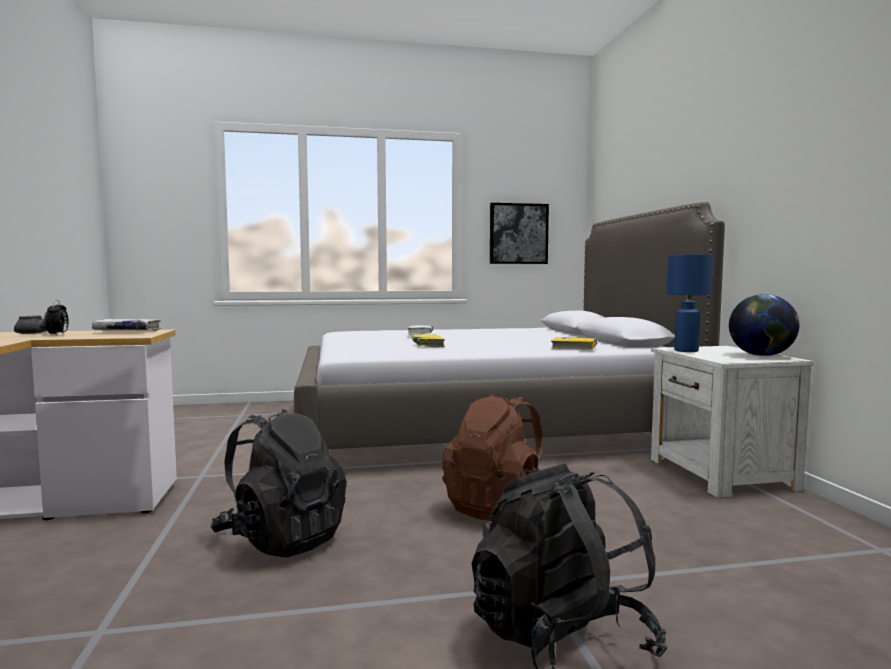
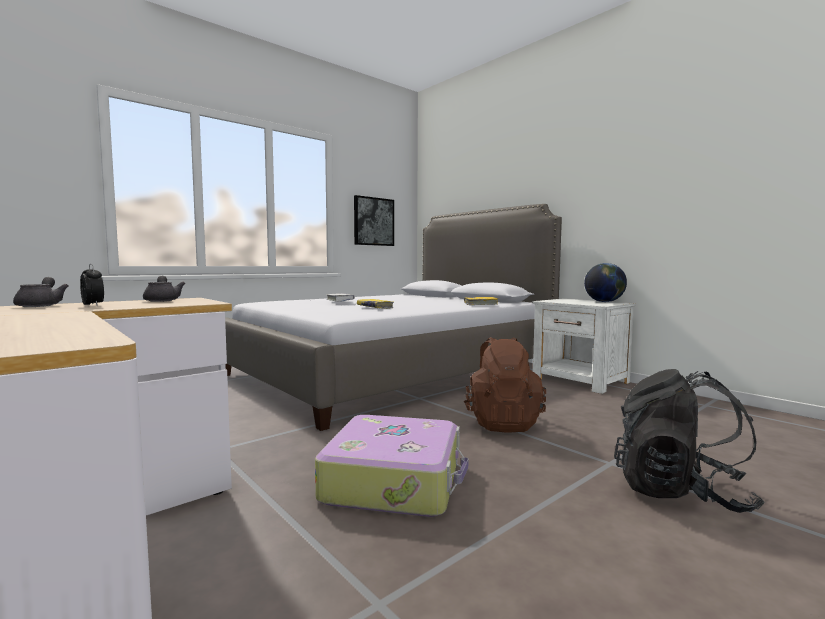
camera: 30 degrees left, 0 degrees up
(127, 331) = (162, 300): white book -> grey teapot
(282, 539) = (395, 481): black backpack -> suitcase
(685, 351) = (559, 301): blue table lamp -> none

